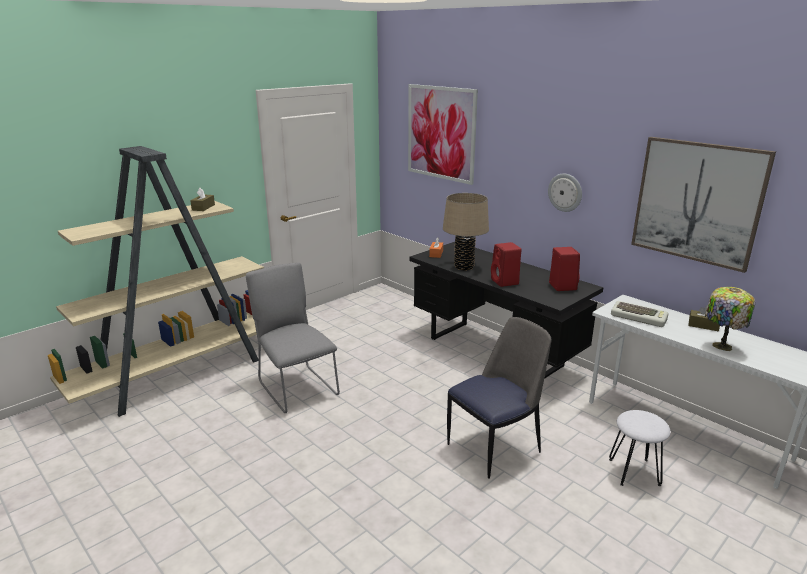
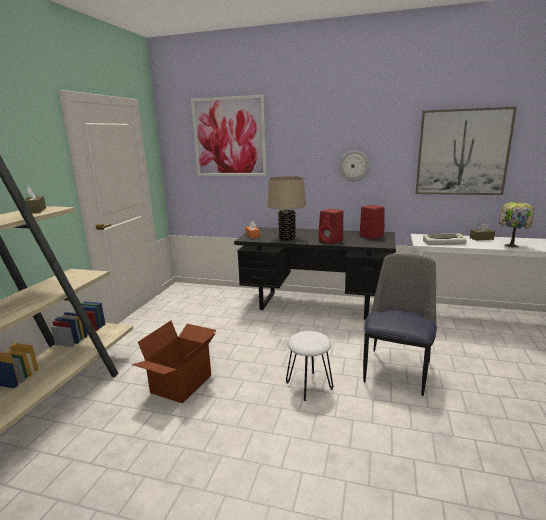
camera: 30 degrees left, 5 degrees down
(296, 387) = (182, 384): grey chair -> cardboard box
(633, 472) = (493, 352): white stool -> white stool (308, 386)

